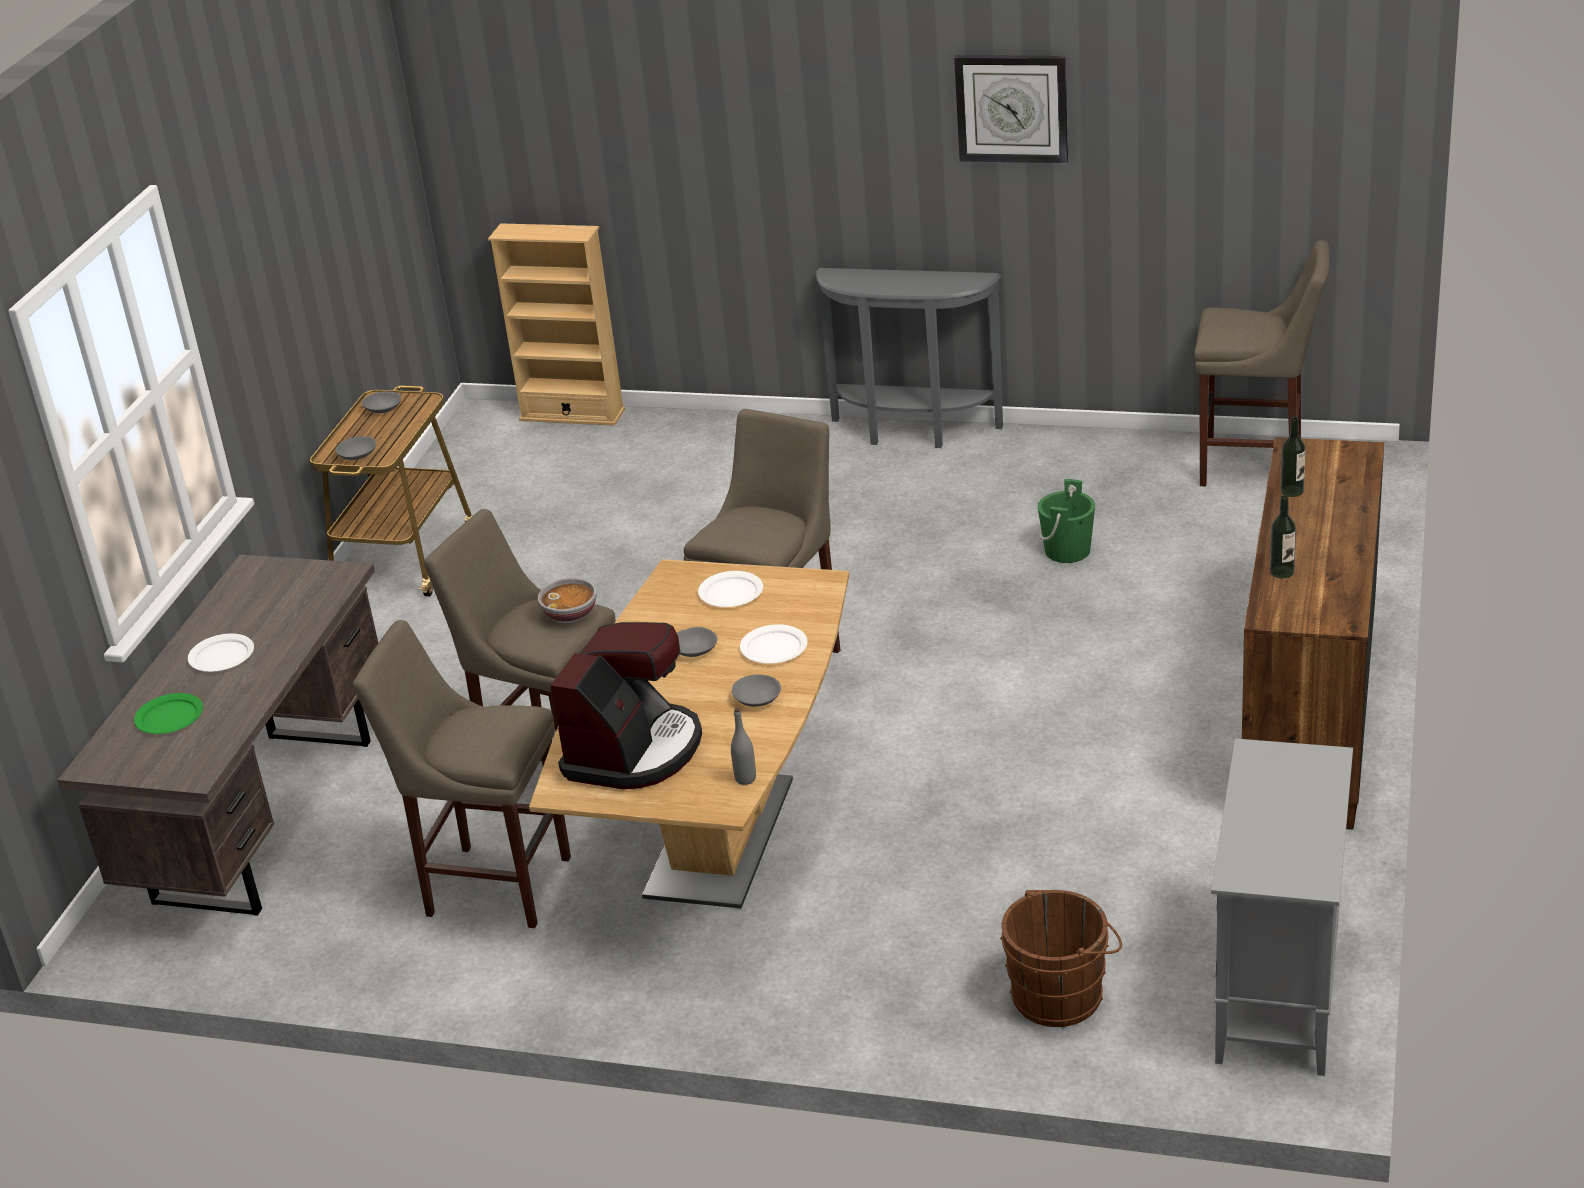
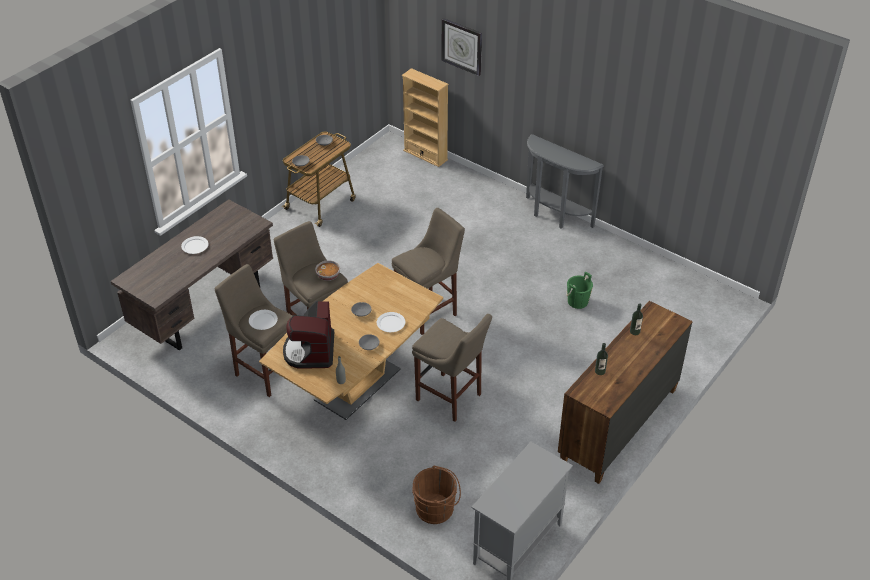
camera: 20 degrees right, 10 degrees up
(170, 717) = (162, 268): green plate -> none
(634, 750) = (310, 351): coffee machine -> coffee machine turned 135 degrees clockwise
(730, 592) = (392, 289): white plate -> white plate (263, 321)
(1012, 108) = (620, 99): wall clock -> wall clock (462, 46)
(1257, 466) = (687, 289): beige stool -> beige stool (451, 399)

